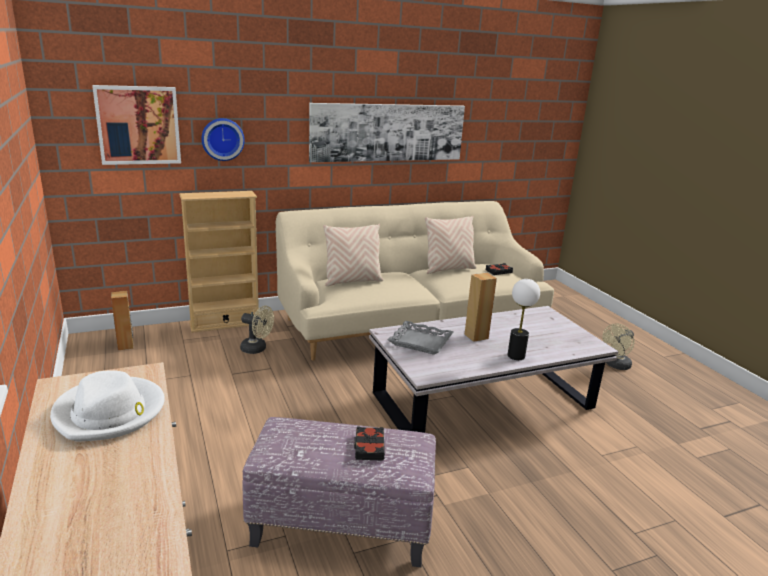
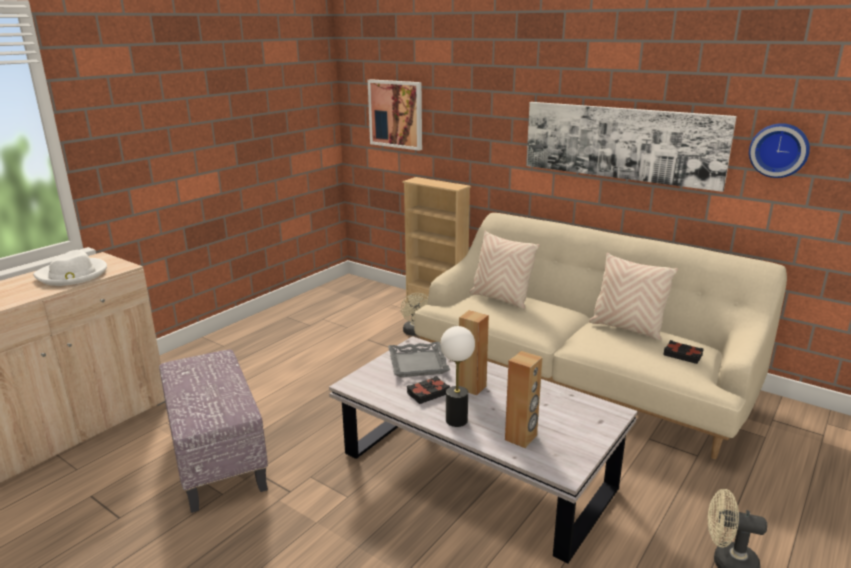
camera: 60 degrees right, 0 degrees up
(126, 345) = (357, 293): brown speaker -> brown speaker (521, 438)
(222, 139) = (453, 132): wall clock -> wall clock (779, 150)
(369, 447) = (209, 393): black book -> black book (428, 393)

